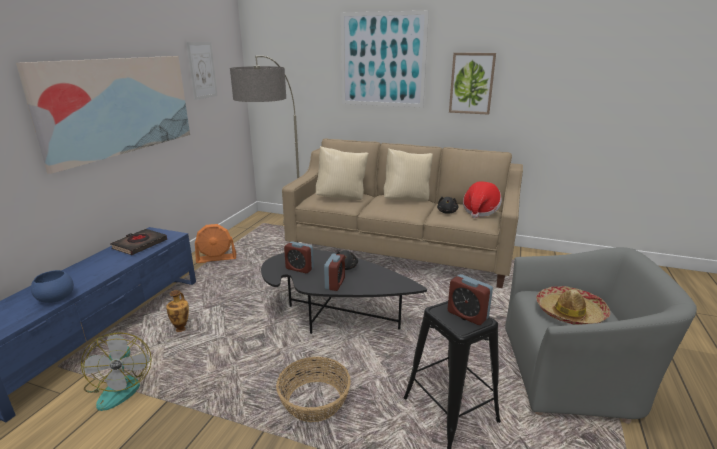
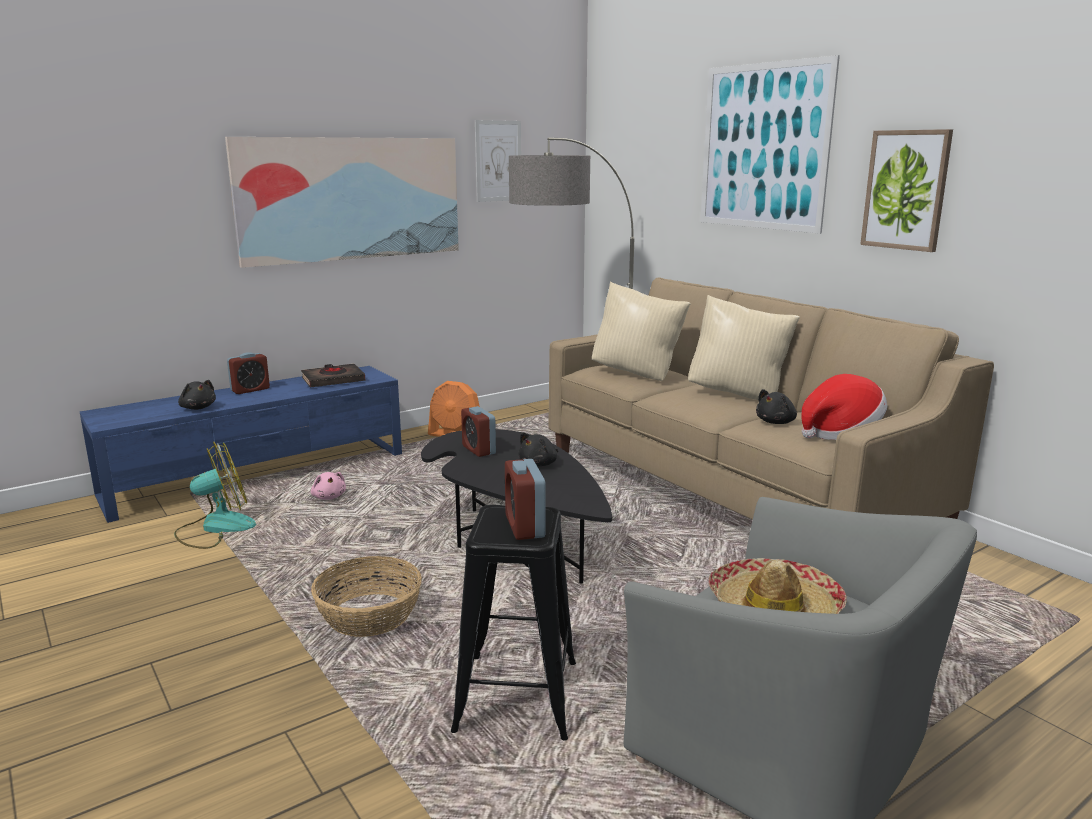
camera: 35 degrees right, 5 degrees down
(56, 298) = (198, 408): blue bowl -> black plush toy
(120, 386) = (215, 528): fan -> fan turned 135 degrees counterclockwise
(181, 329) = (329, 497): vase -> pink plush toy
(335, 284) = (495, 477): alarm clock -> alarm clock (250, 390)

